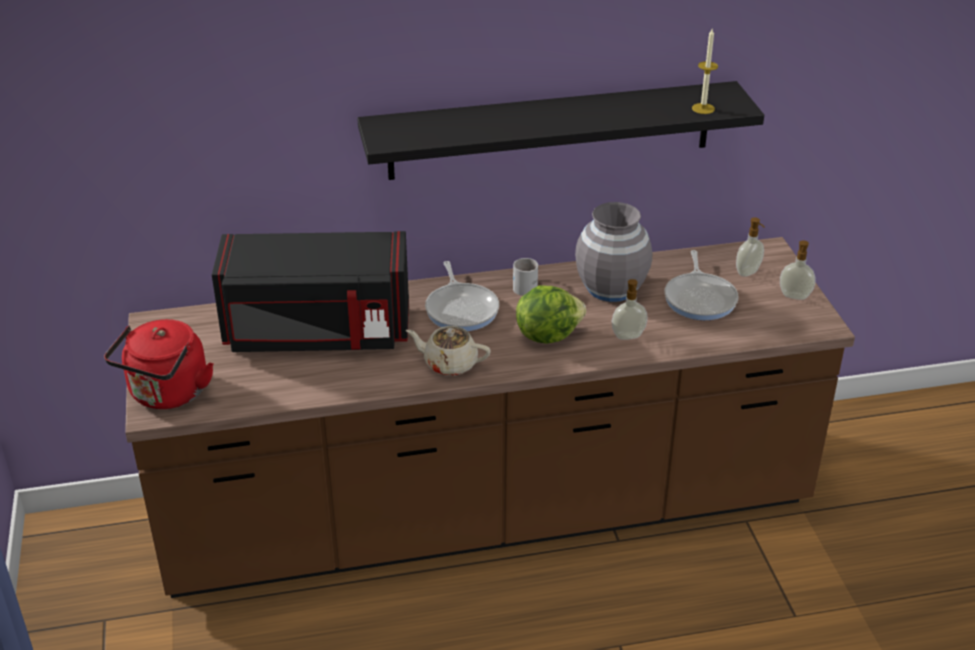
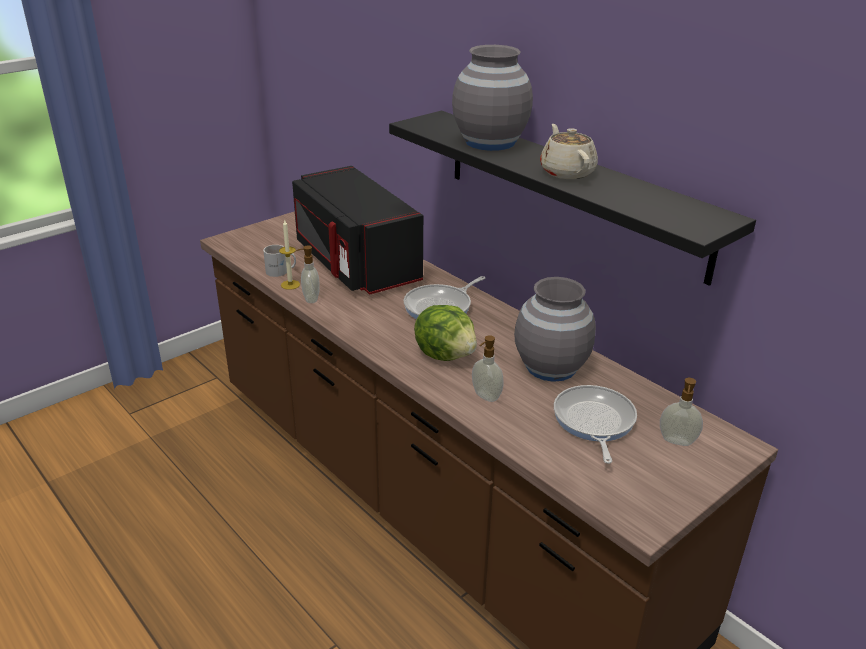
camera: 60 degrees right, 5 degrees down
(167, 395) = (245, 239): red kettle -> none
(449, 364) = (364, 322): beige teapot -> beige teapot (566, 172)
(479, 122) = (489, 142): none -> grey vase
(527, 286) = (505, 326): white mug -> white mug (281, 271)
(700, 298) = (593, 422): frying pan -> frying pan turned 120 degrees clockwise
(703, 108) = (662, 215): candle -> candle (290, 285)
(794, 296) = (672, 486): soap dispenser -> soap dispenser (310, 299)

